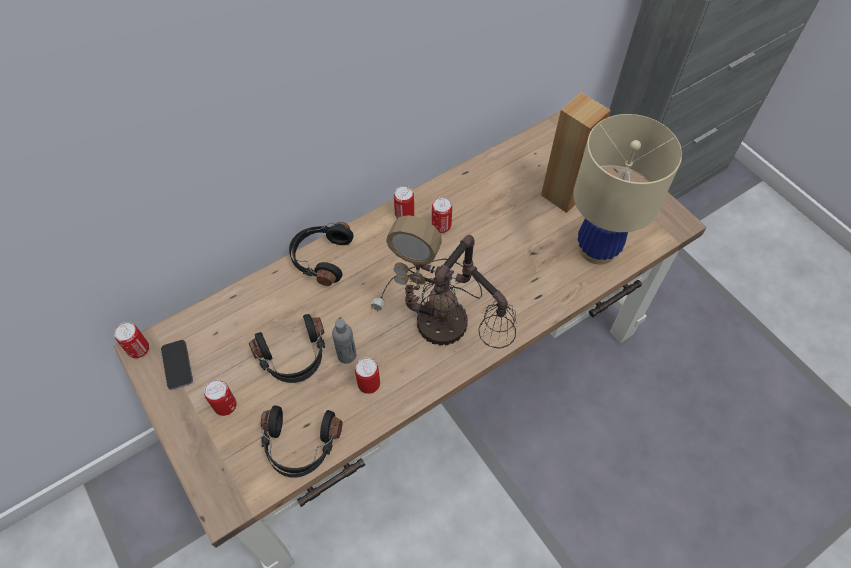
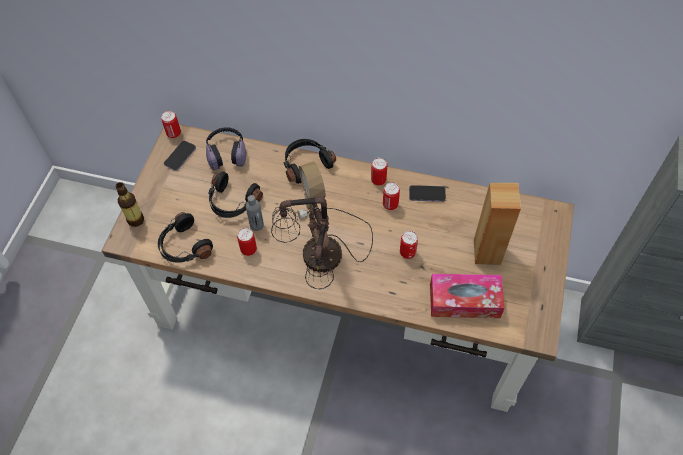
camera: 50 degrees right, 0 degrees up
(210, 474) = (135, 220): none -> bottle
(225, 406) = (177, 196): can -> can (407, 252)
(226, 317) = (227, 153): none -> headphones
(459, 191) = (427, 194): none -> phone
(597, 248) = (464, 301): beige table lamp -> tissue box

